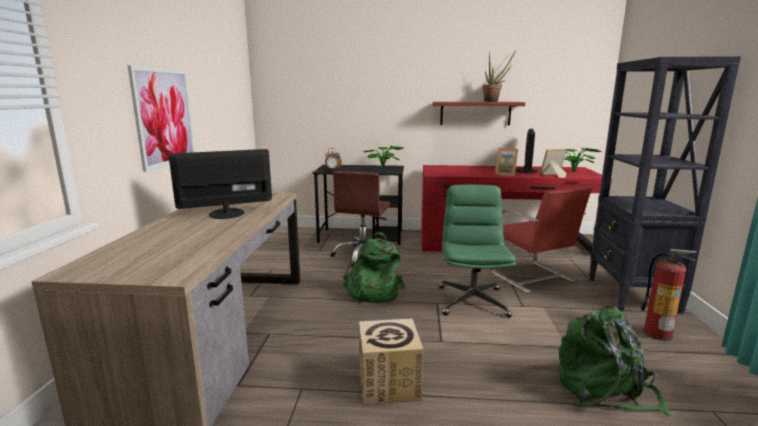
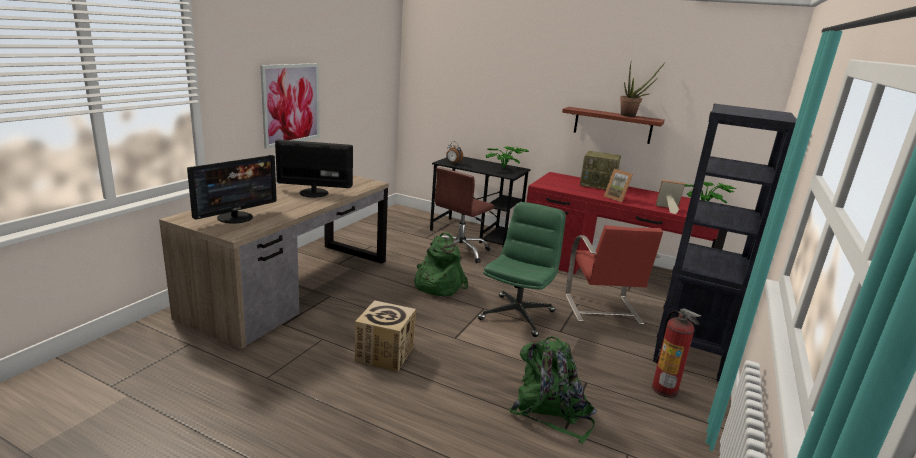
camera: 20 degrees right, 5 degrees up
(476, 168) = (598, 185): none -> radio
(526, 171) = (648, 198): monitor -> monitor (235, 217)

